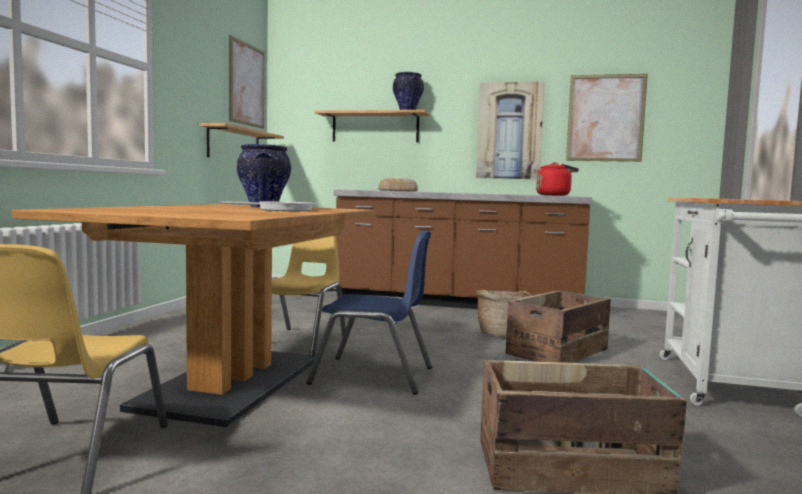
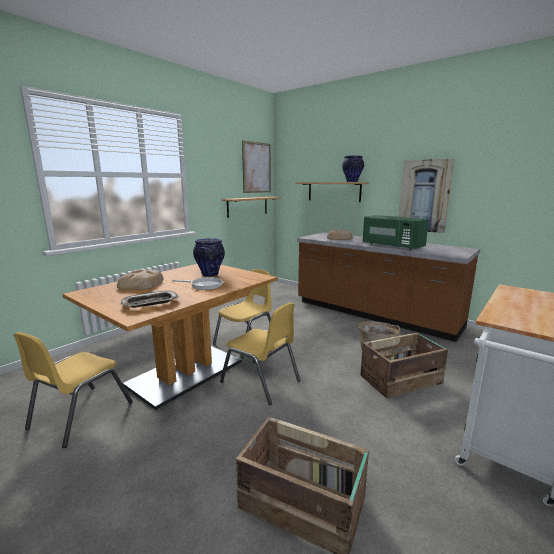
camera: 25 degrees right, 10 degrees up
(161, 208) = (142, 284): none -> bread
(231, 214) = (150, 303): none -> tray
(373, 376) = (261, 381): blue chair -> yellow chair
(483, 193) = (391, 246): none -> green microwave
(555, 195) = (444, 251): red kettle -> none
(605, 118) = (504, 187): picture -> none

